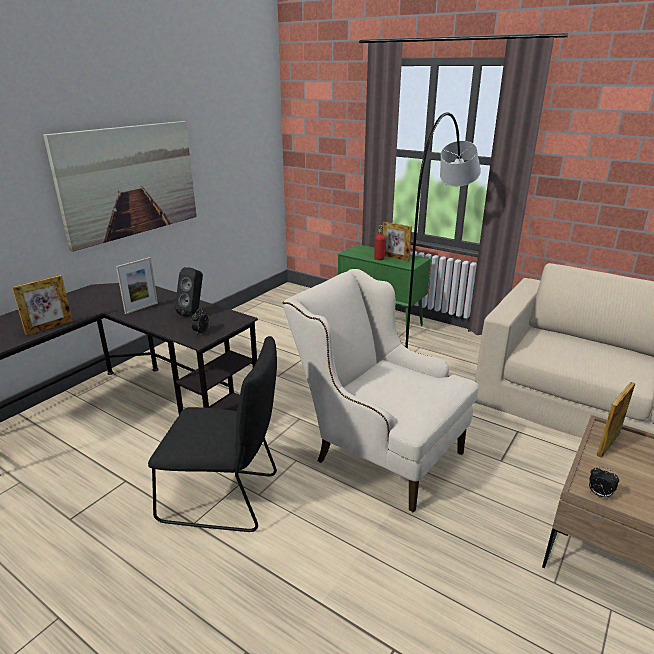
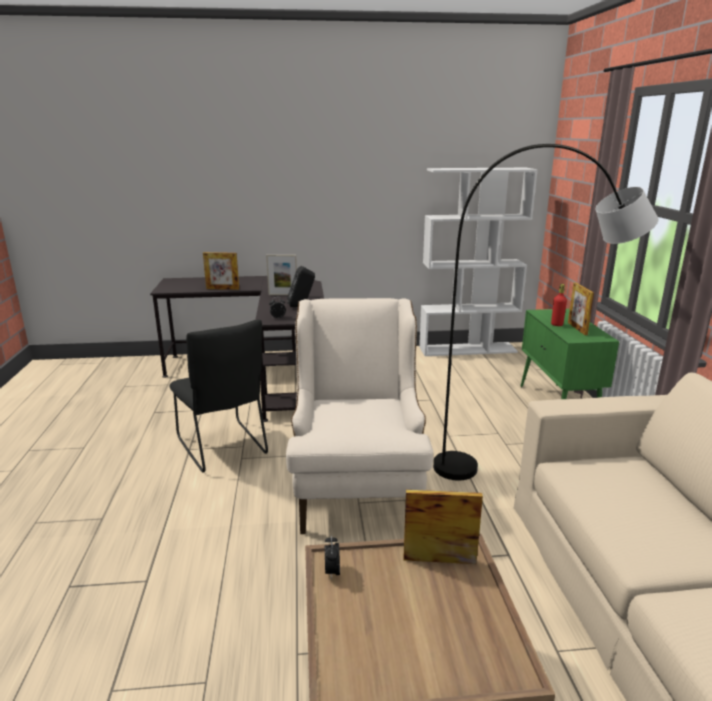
camera: 50 degrees right, 5 degrees down
(129, 181) = (345, 199): picture -> none
(257, 305) = (468, 349): none -> white bookcase

